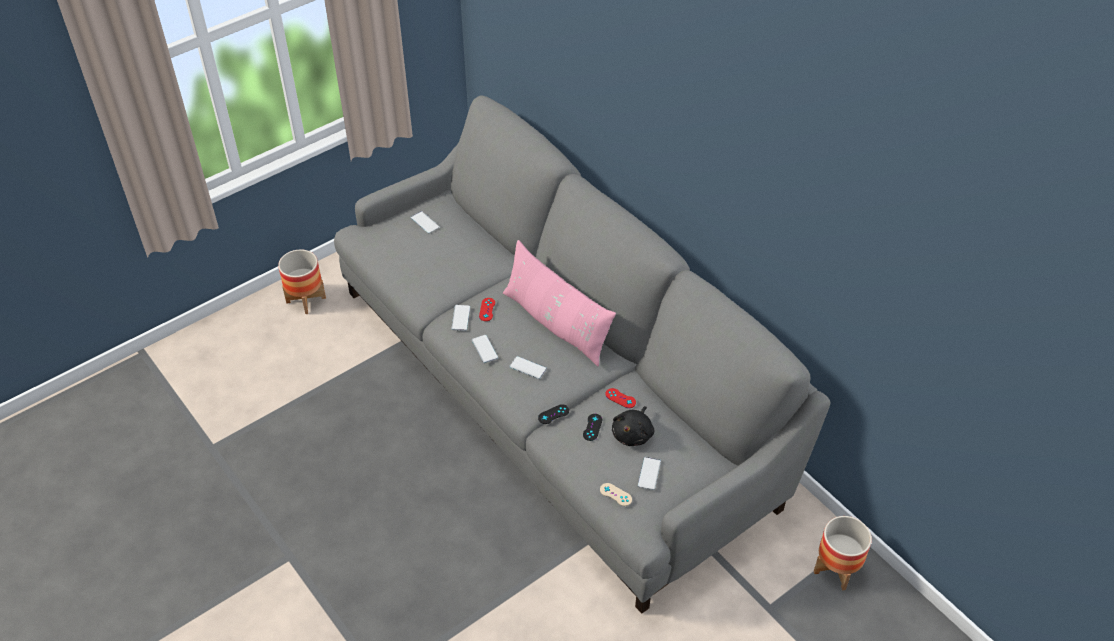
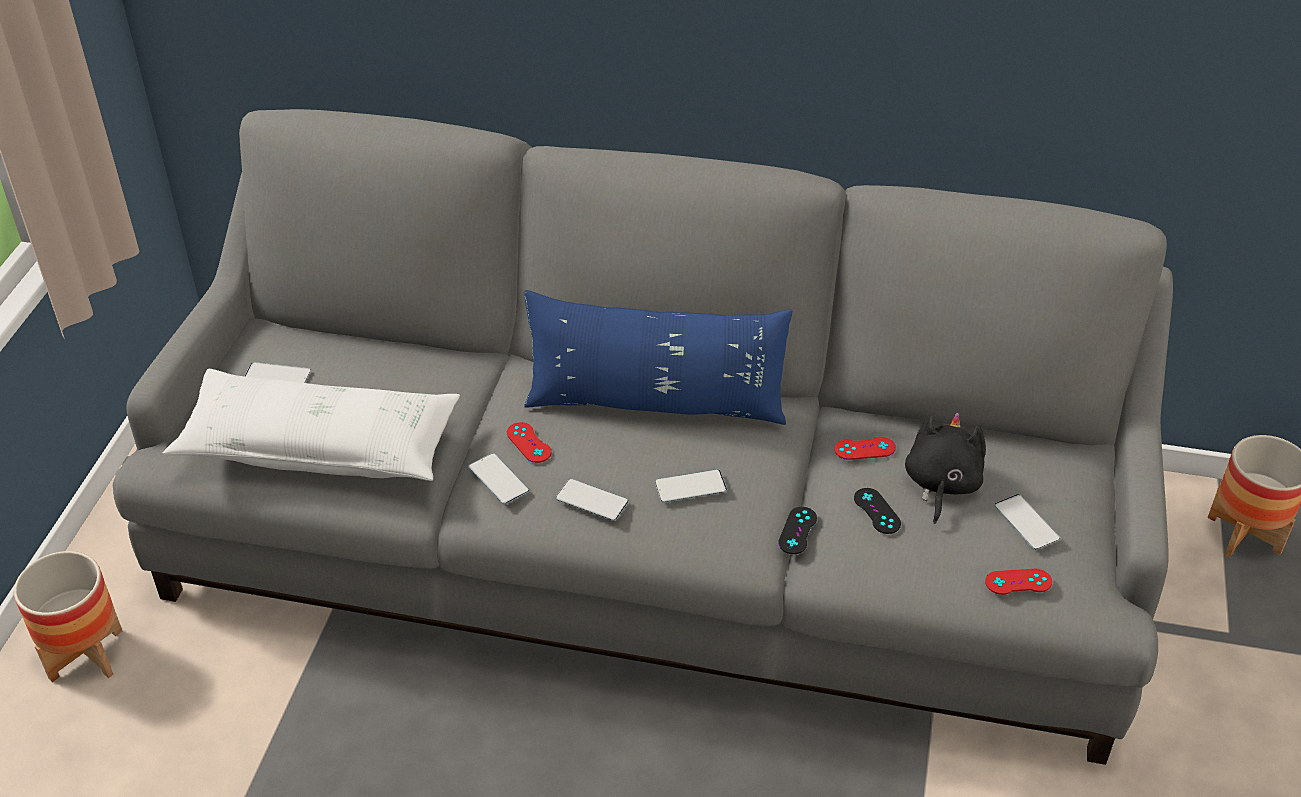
camera: 40 degrees left, 5 degrees down
(412, 262) = (320, 446): none -> white pillow
(556, 324) = (655, 403): pink pillow -> blue pillow
(615, 494) = (1018, 582): beige game controller -> red game controller
(633, 434) = (941, 484): black plush toy -> black plush toy turned 150 degrees counterclockwise

